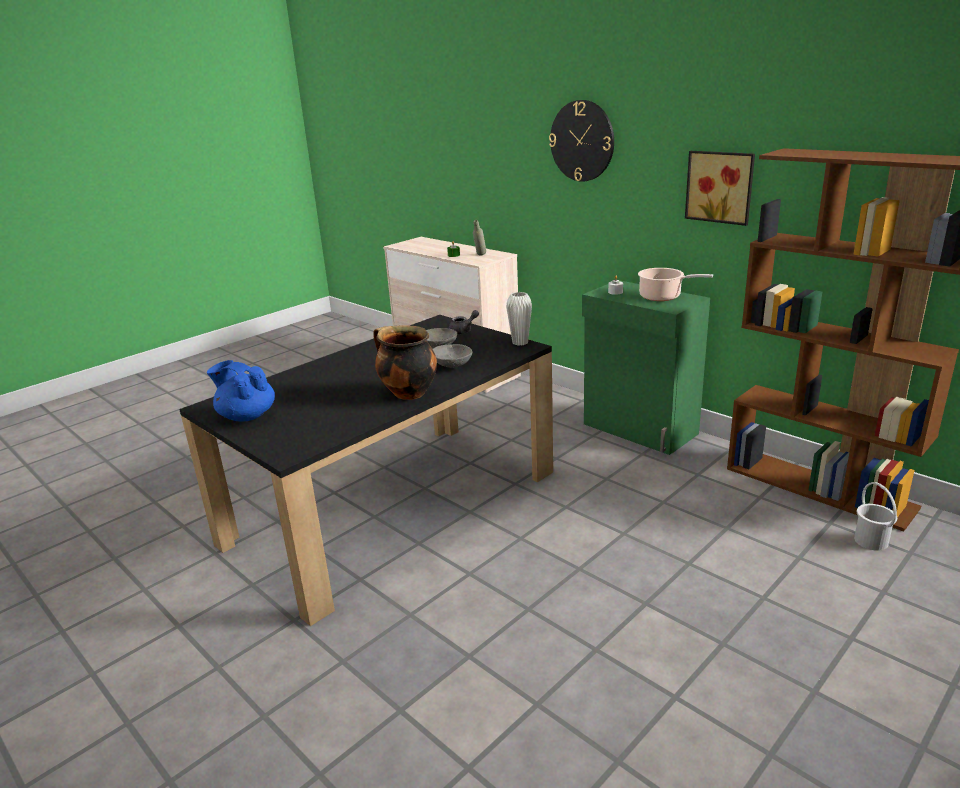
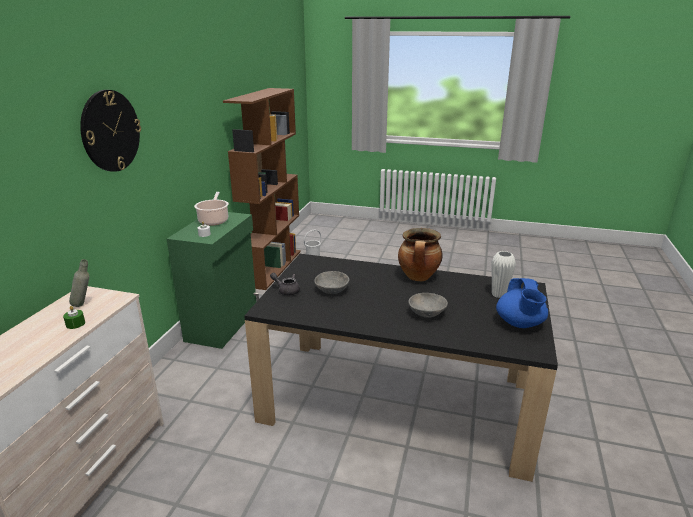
camera: 120 degrees left, 0 degrees up
(451, 366) = (362, 276): grey bowl -> grey bowl (427, 313)
(520, 342) = (300, 263): white vase -> white vase (499, 294)
(720, 186) = (197, 135): picture -> none

